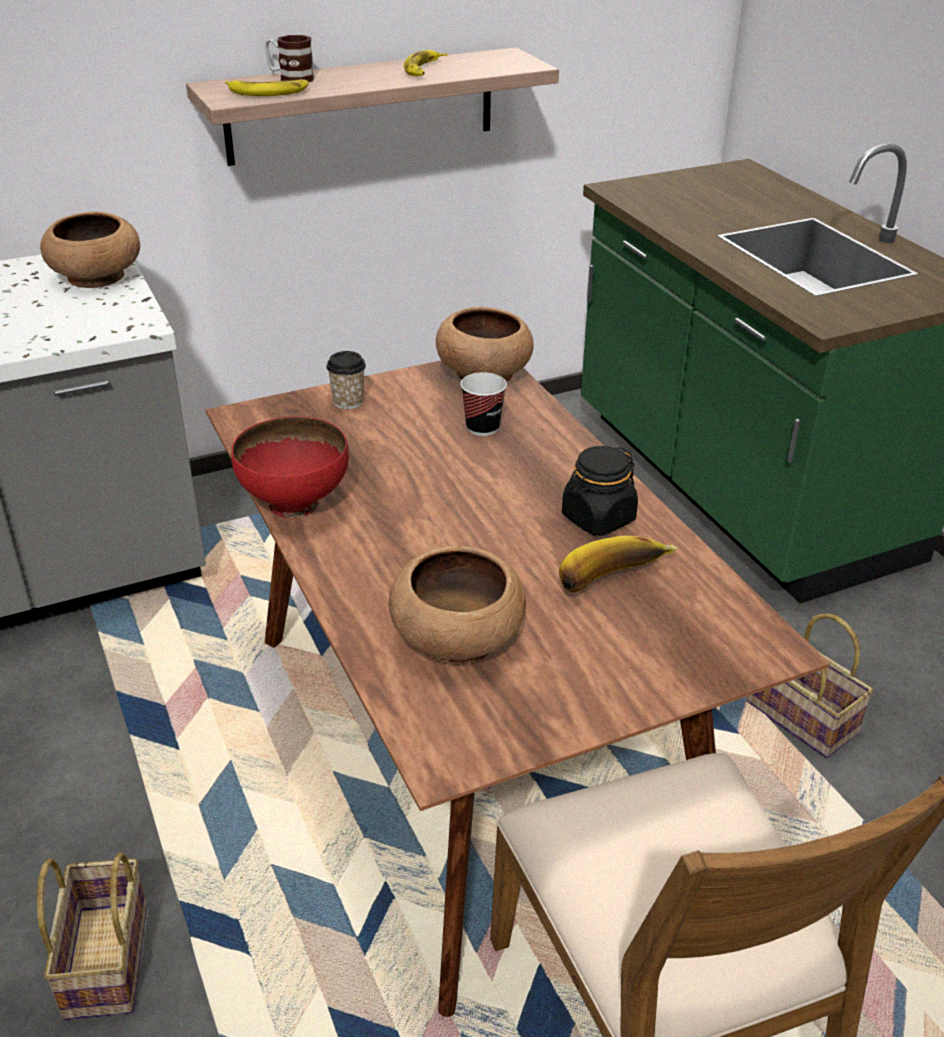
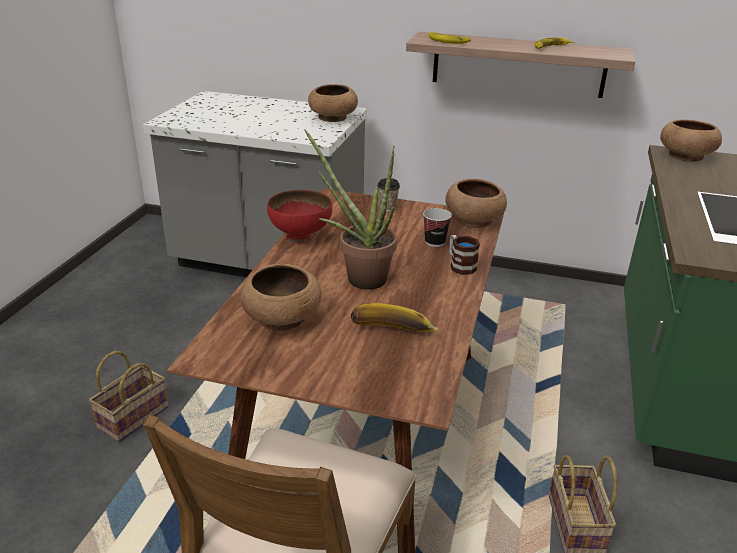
camera: 40 degrees right, 5 degrees down
(290, 78) = (471, 38): mug -> mug (460, 265)
(464, 525) = (359, 277): none -> potted plant
(598, 518) = (429, 303): black jar -> none
(641, 189) = (685, 156): none -> brown bowl

